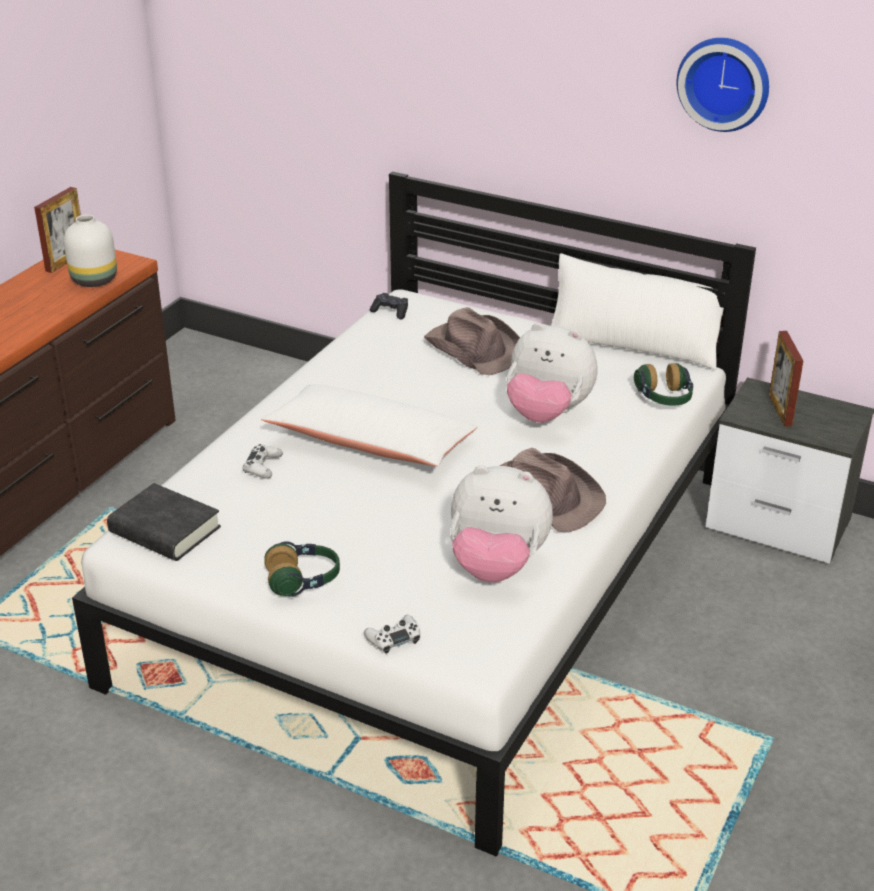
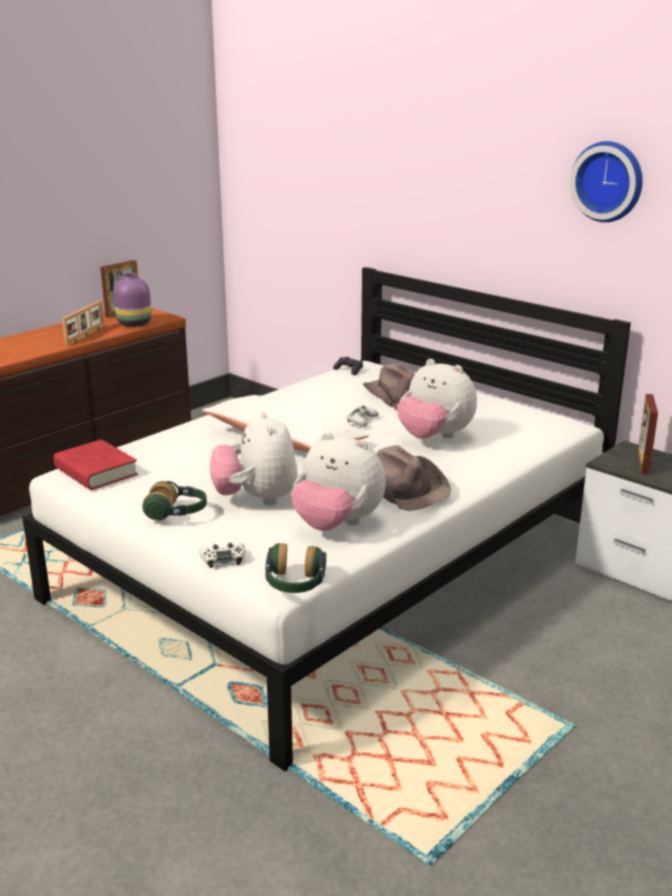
camera: 15 degrees right, 10 degrees down
(43, 312) = (86, 336): none -> picture frame
(93, 280) = (133, 324): white vase -> purple vase
(165, 530) = (96, 471): black book -> red book
(262, 466) = (193, 444): white game controller -> white game controller (362, 420)
(384, 542) = (256, 499): none -> plush toy
(633, 345) = (531, 406): white pillow -> none
(664, 398) = (538, 439): headphones -> headphones (295, 584)

